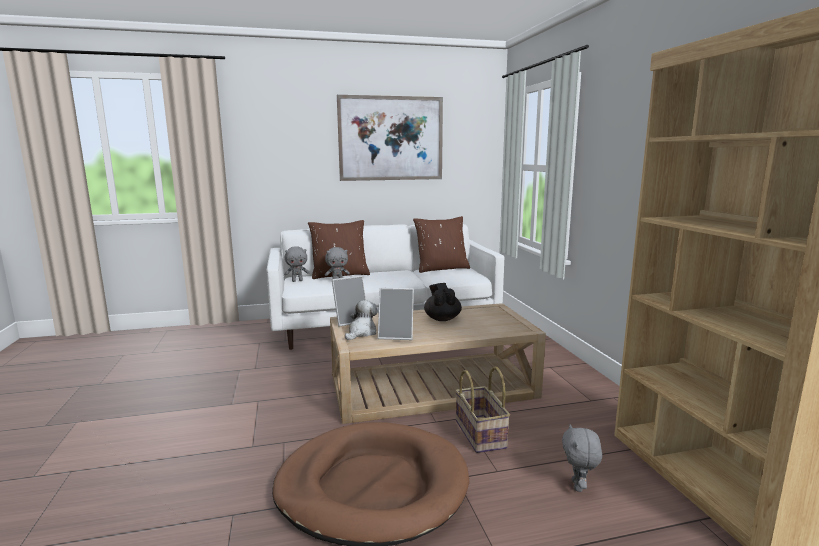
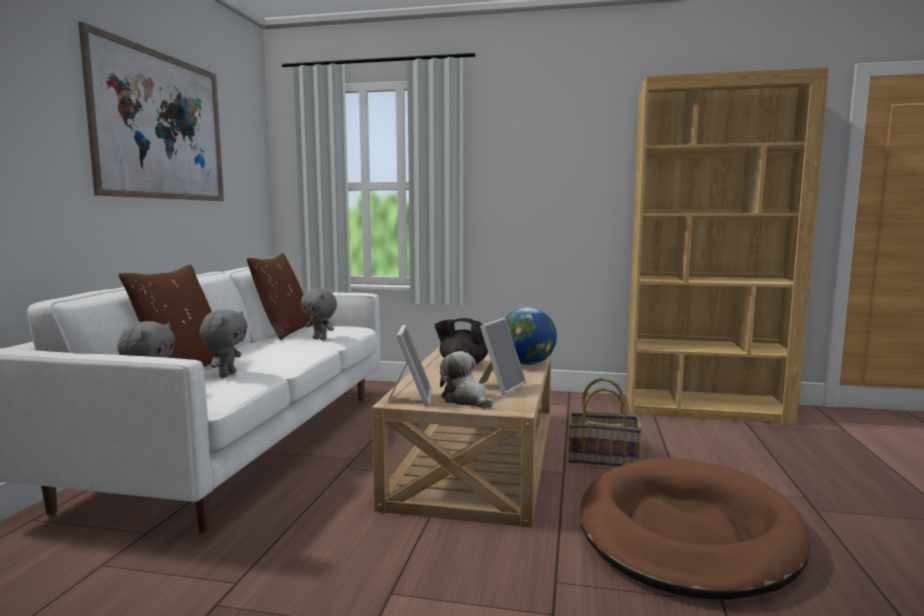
camera: 65 degrees left, 5 degrees down
(468, 333) = (527, 364): none -> globe
(578, 486) = (703, 445): grey plush toy -> grey plush toy (320, 339)

